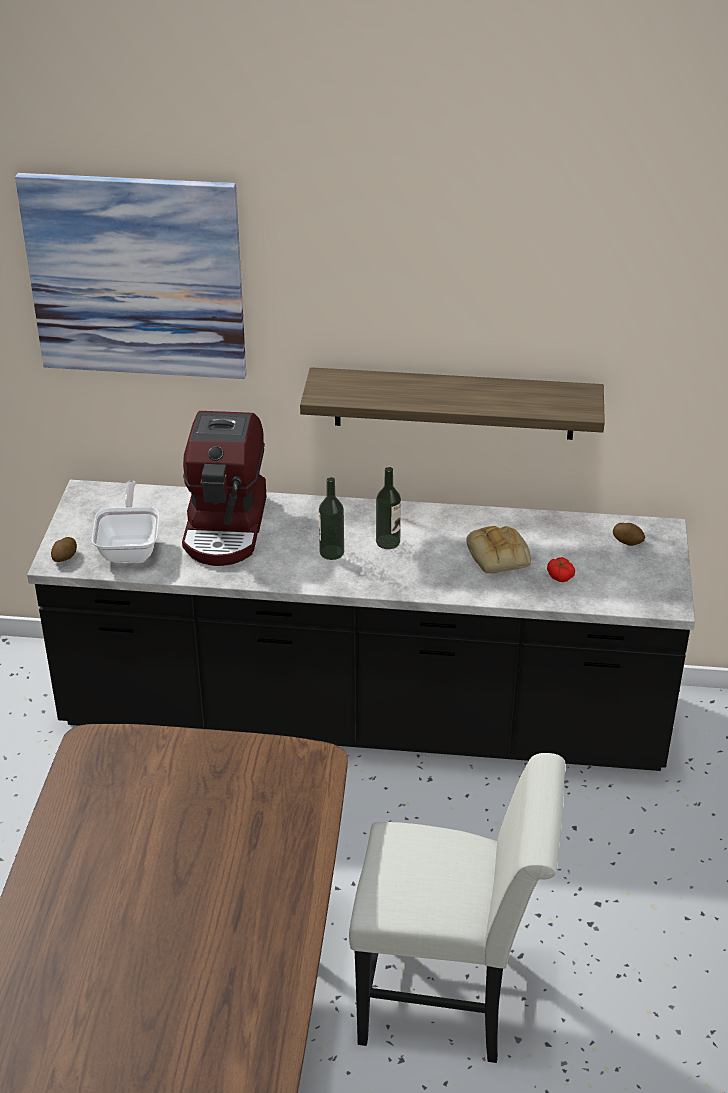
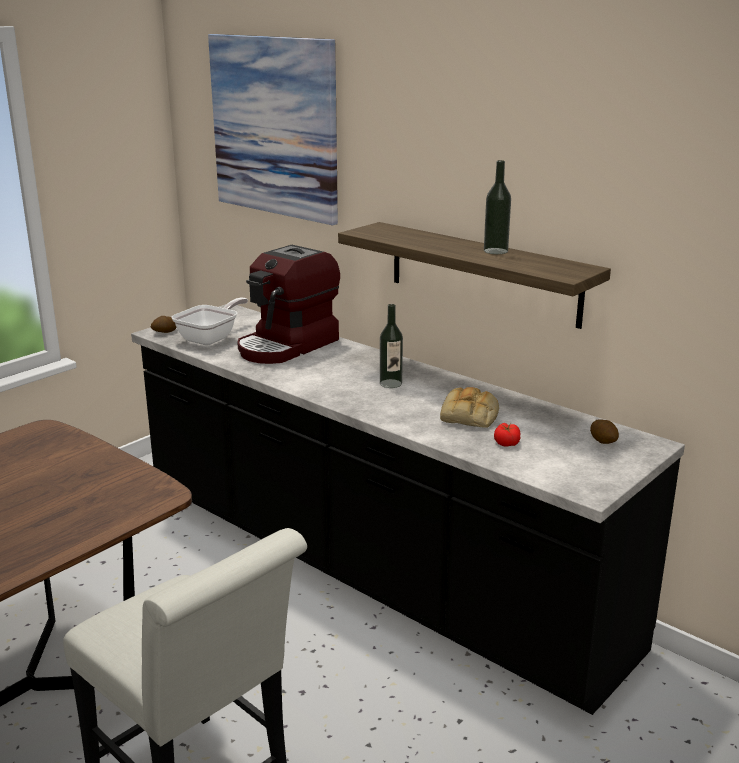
camera: 35 degrees right, 15 degrees down
(331, 552) = (339, 377): bottle -> bottle (495, 251)

